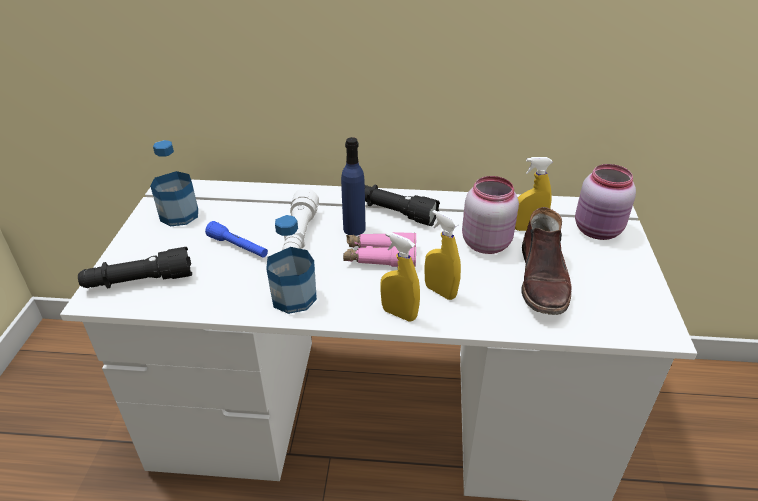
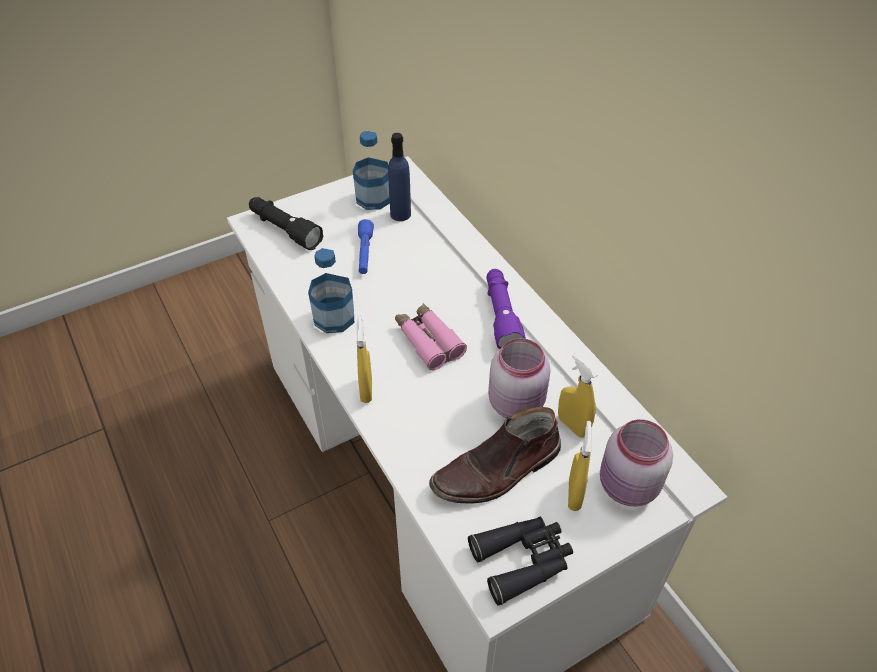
camera: 55 degrees right, 10 degrees up
(299, 235) = (411, 277): white flashlight -> none
(354, 229) = (451, 304): blue bottle -> blue bottle (400, 214)
(393, 212) = (501, 316): black flashlight -> purple flashlight
(440, 291) = (416, 403): yellow spray bottle -> yellow spray bottle (574, 495)
(634, 304) = (522, 560): none -> black binoculars

